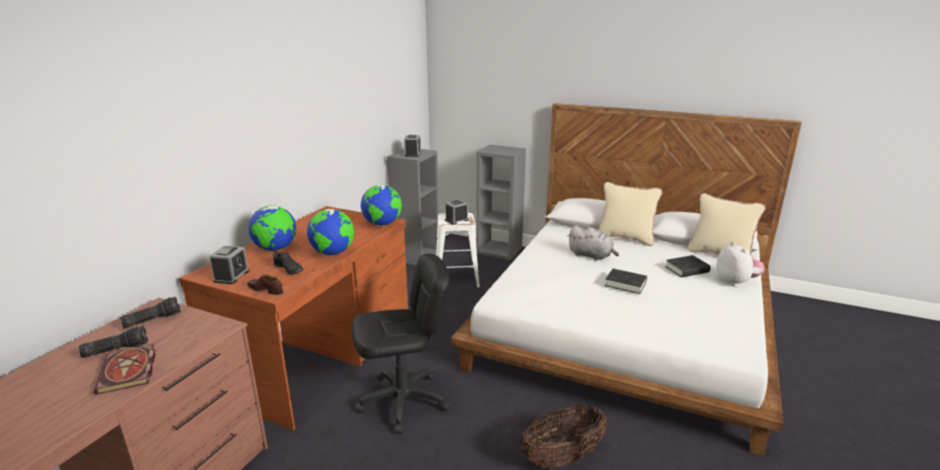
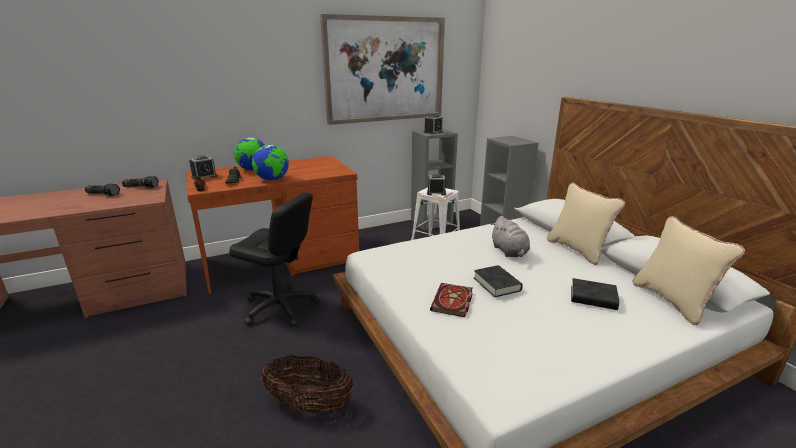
camera: 40 degrees right, 0 degrees up
(128, 372) = (84, 204): book -> book (453, 302)
(360, 90) = (385, 70): none -> picture
(382, 224) = (337, 172): globe -> none
(736, 282) = (639, 333): plush toy -> none

